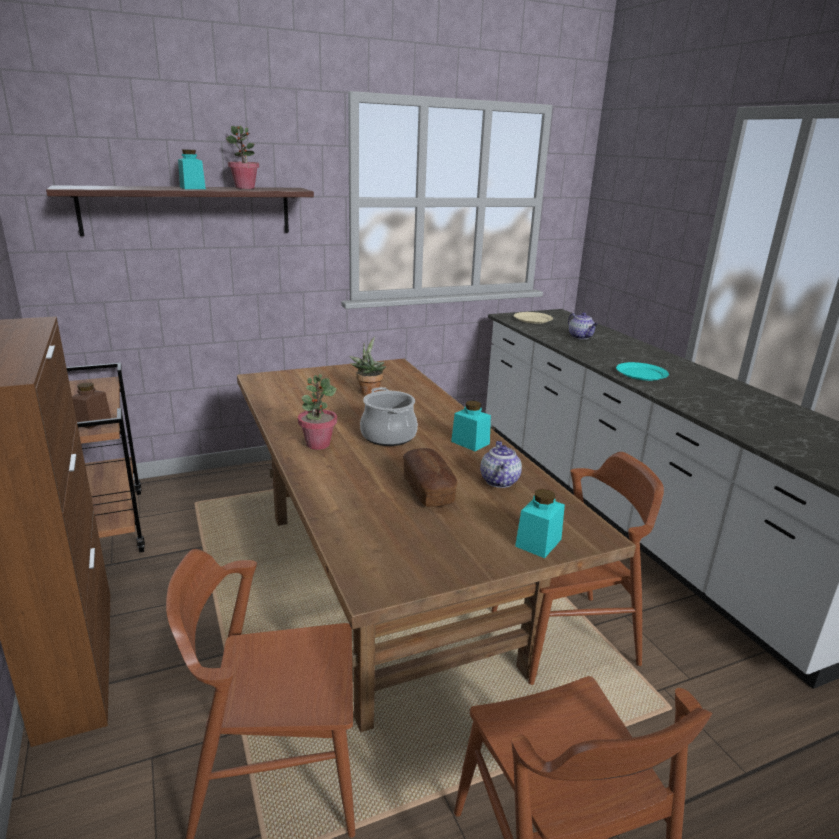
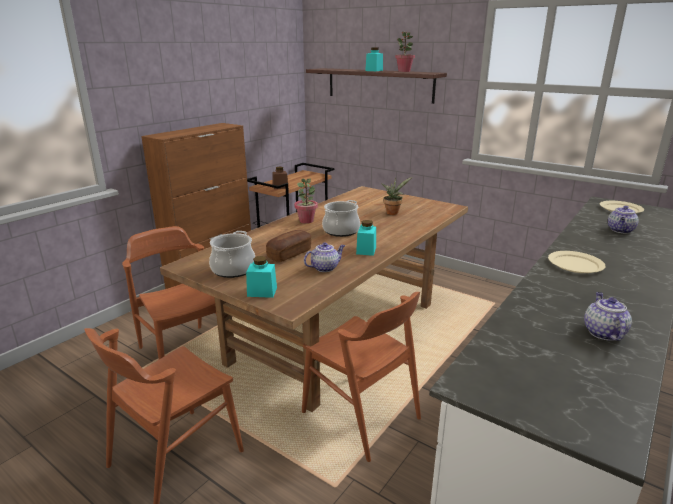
camera: 60 degrees right, 0 degrees up
(440, 545) = (233, 269): none -> cooking pot
(641, 373) = (575, 264): turquoise plate -> beige plate
(772, 412) = (602, 332): none -> teapot

